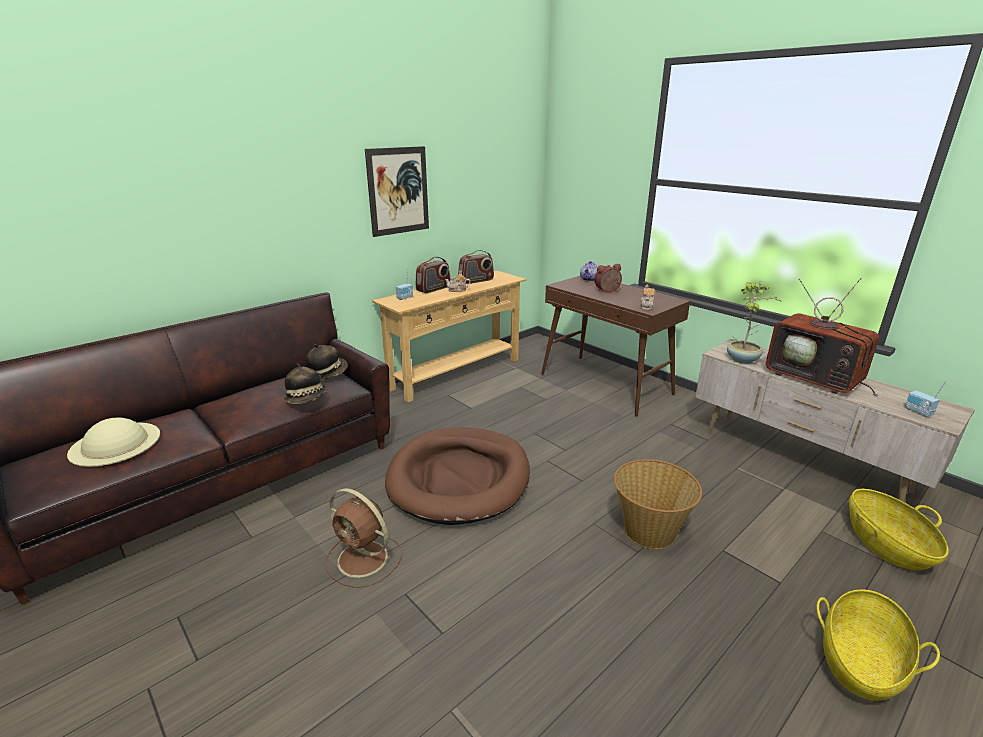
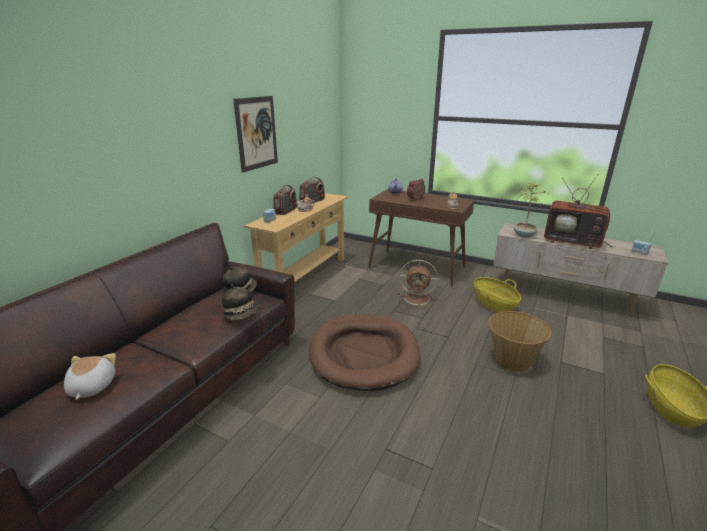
camera: 20 degrees left, 0 degrees up
(115, 443) = (91, 387): beige hat -> plush toy
(364, 559) = (337, 432): brown fan -> brown fan (418, 299)
(886, 545) = (639, 337): basket -> basket (494, 304)

